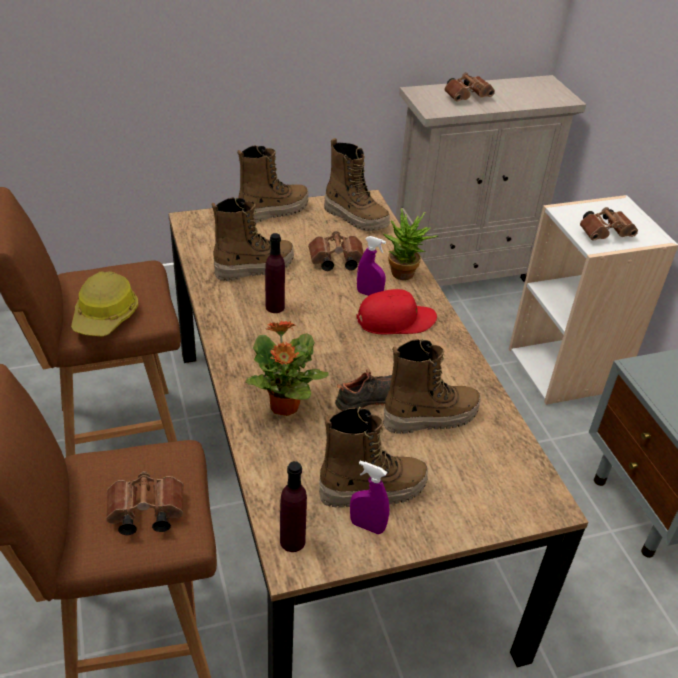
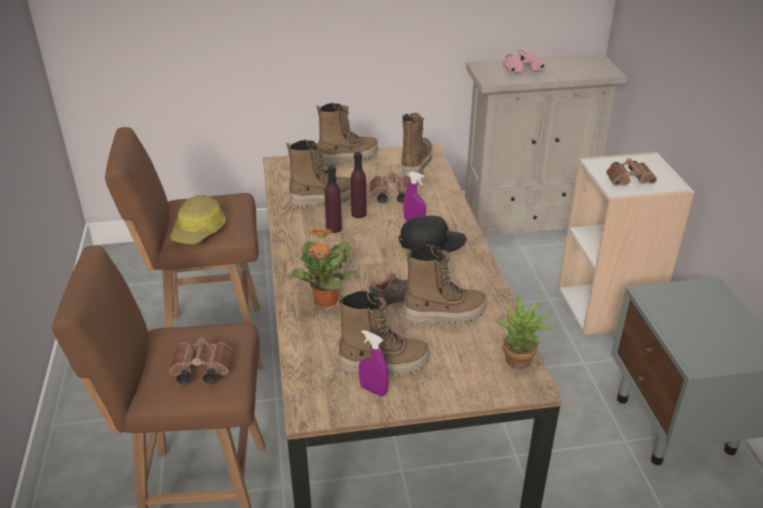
camera: 10 degrees right, 5 degrees down
(292, 541) = (310, 397): purple bottle -> purple bottle (359, 214)
(356, 218) = (415, 164): boot -> boot turned 120 degrees counterclockwise
(396, 320) = (431, 242): red cap -> black cap
(404, 276) = (446, 209): potted plant -> potted plant (520, 364)
(468, 97) = (523, 70): brown binoculars -> pink binoculars

